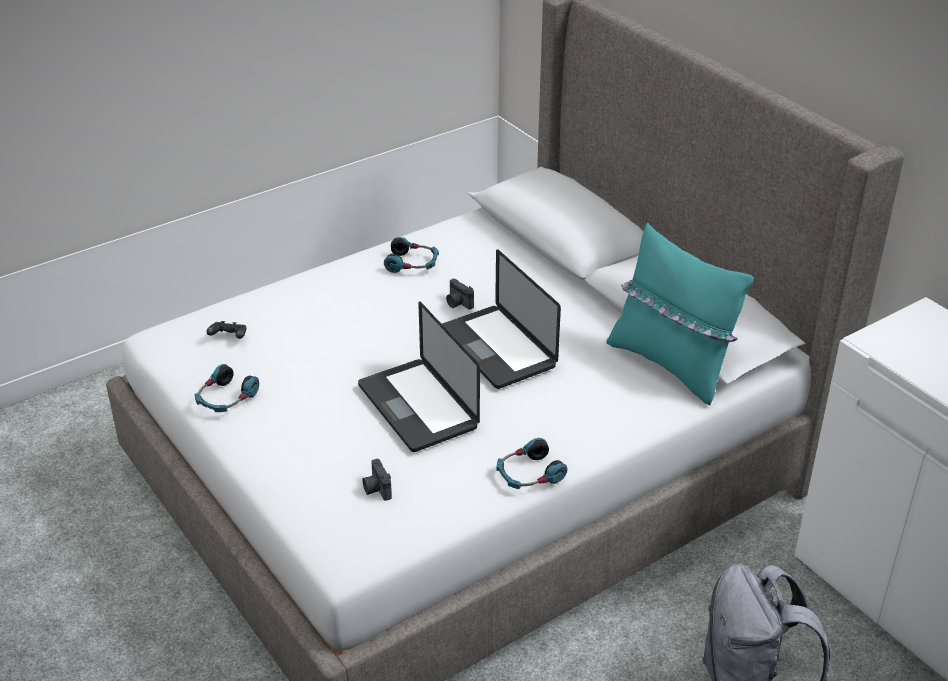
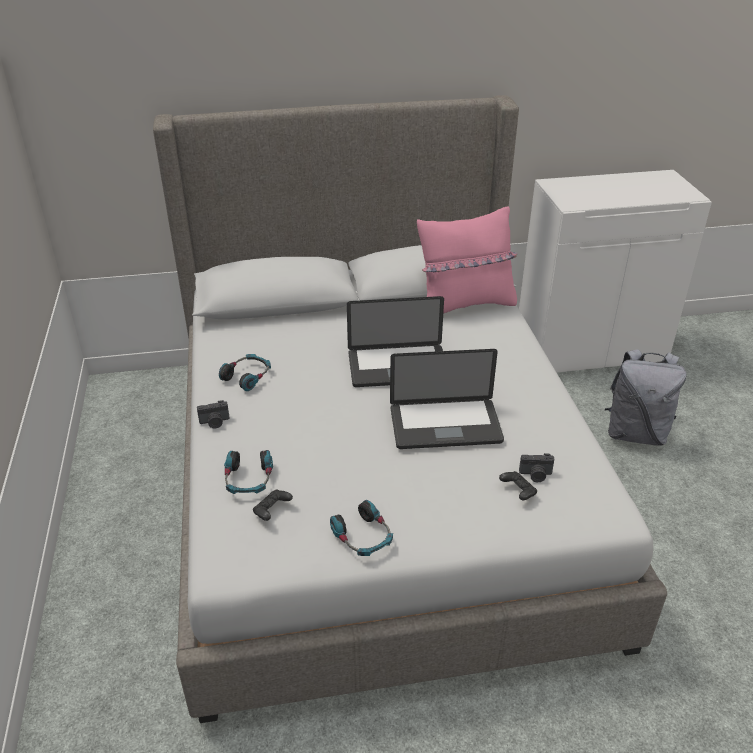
camera: 65 degrees left, 0 degrees up
(341, 481) = (518, 492): none -> black game controller
(458, 303) = (325, 369): camera -> camera (214, 422)
(529, 474) = (551, 396): headphones -> headphones (248, 479)
(671, 365) = (465, 305): turquoise pillow -> pink pillow

